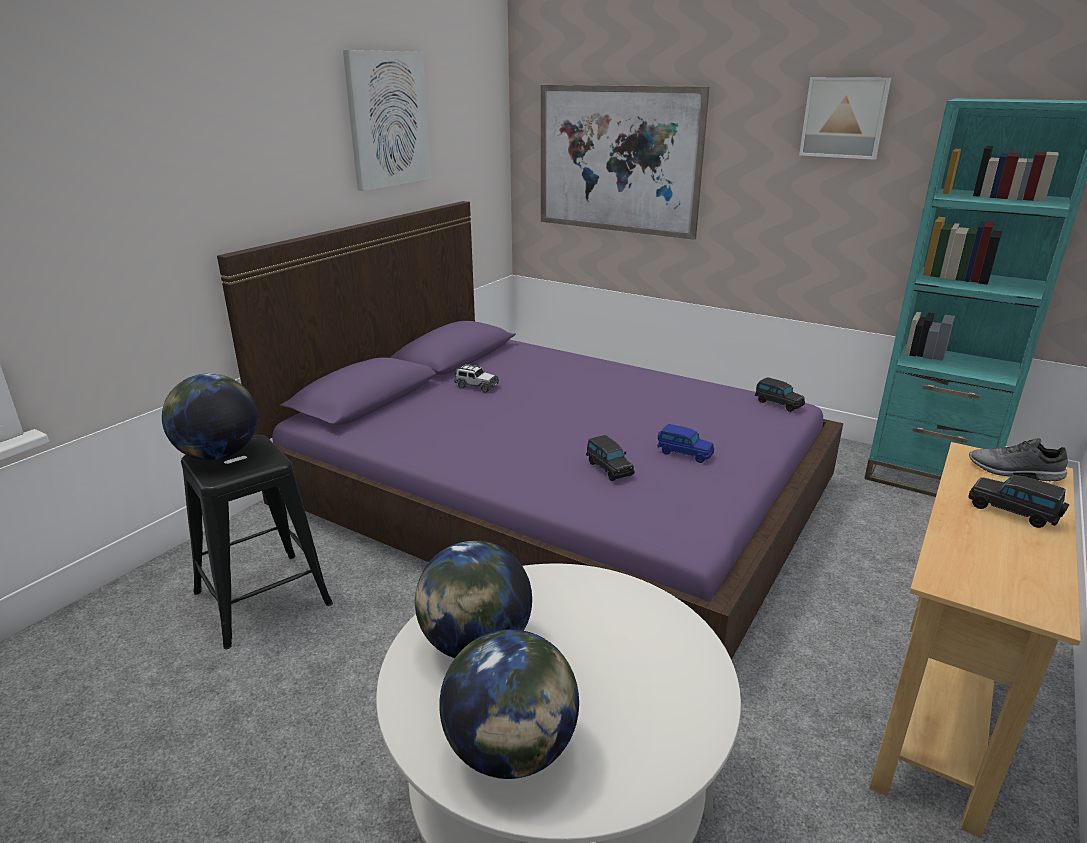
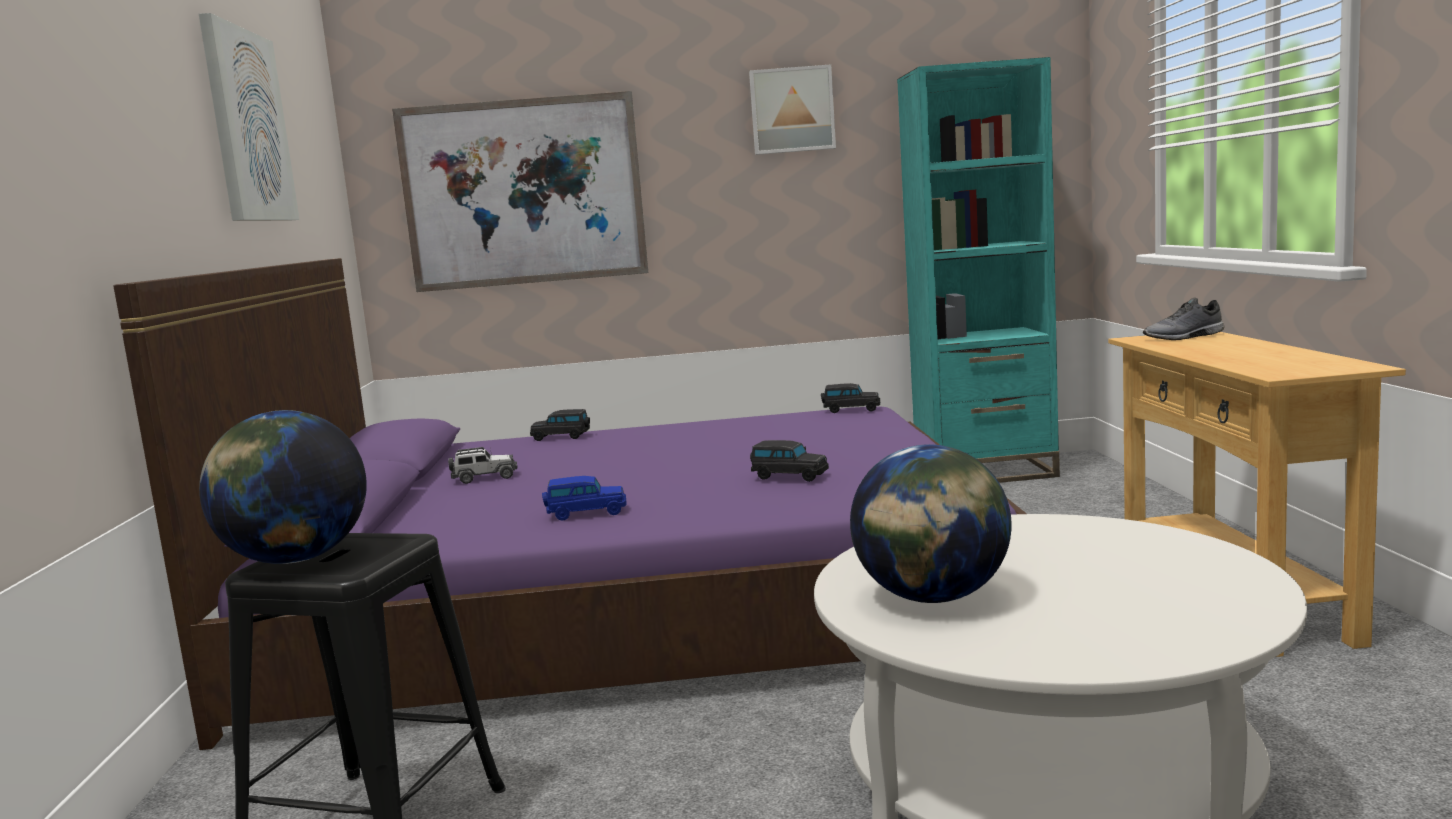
camera: 35 degrees left, 15 degrees down
(511, 751) = (1123, 629): globe -> none
(684, 453) = (836, 453): blue toy car -> blue toy car (586, 513)
(1013, 512) = (1232, 347): black toy car -> black toy car (562, 437)

